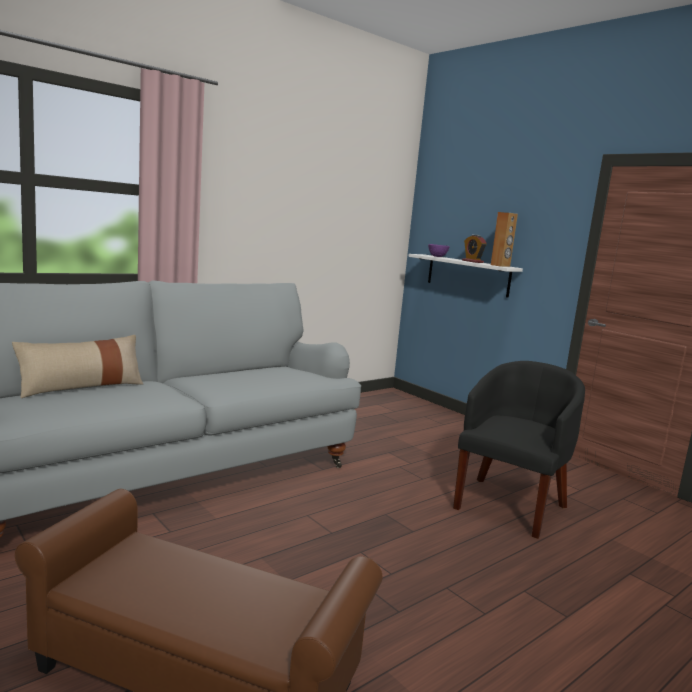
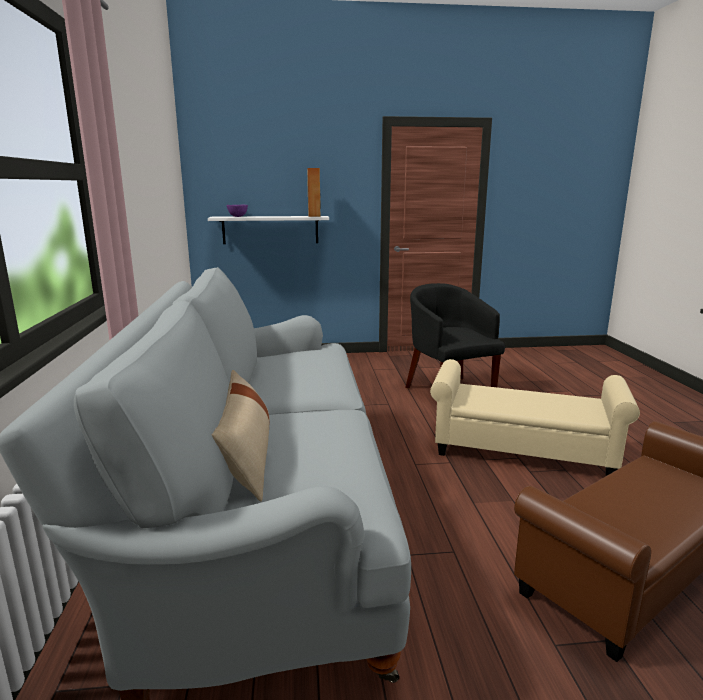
camera: 55 degrees left, 5 degrees up
(411, 575) = (522, 451): none -> beige ottoman
(472, 261) = (282, 216): alarm clock -> none

